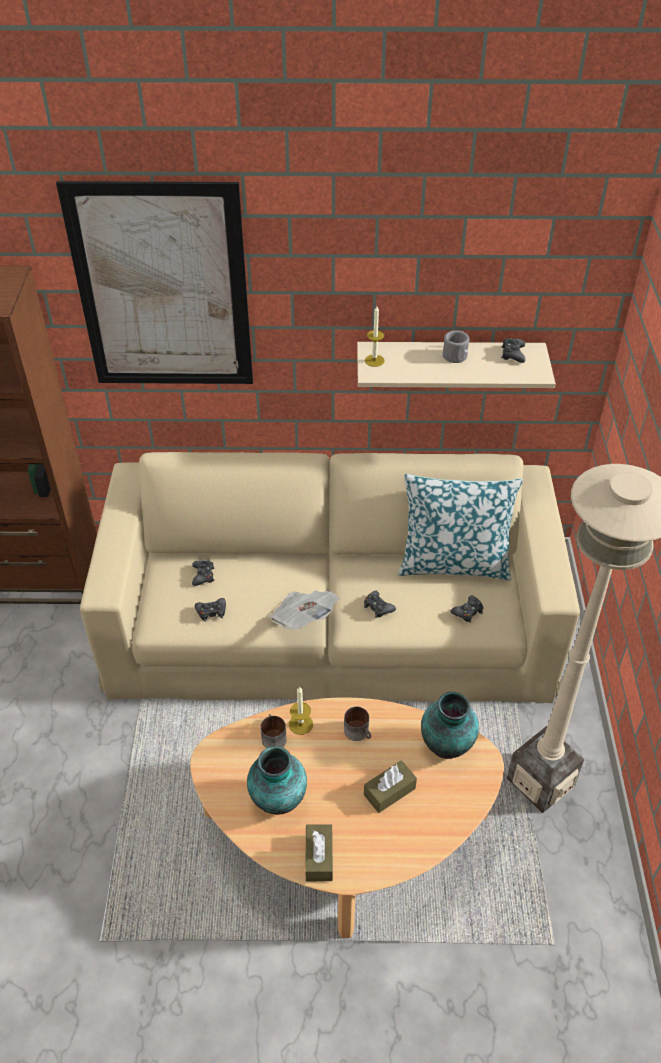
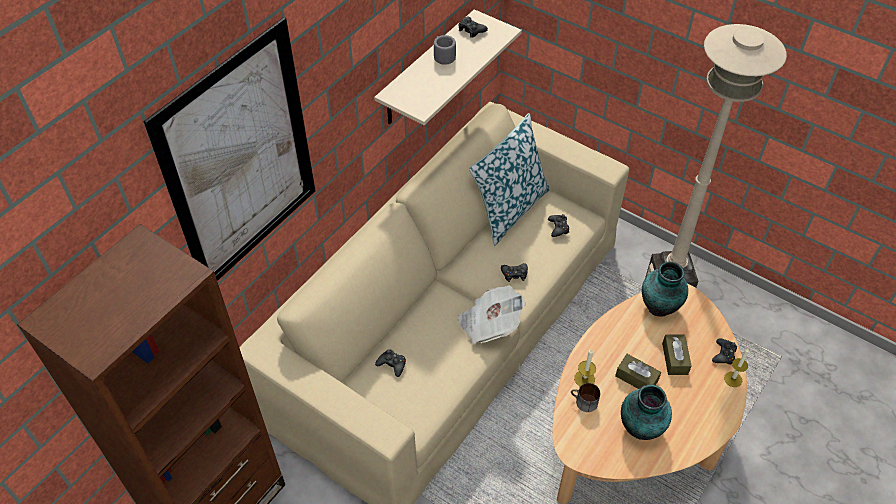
camera: 55 degrees left, 5 degrees up
(211, 612) = (435, 379): black game controller -> black game controller (724, 354)
(319, 857) = (701, 428): brown tissue box -> brown tissue box (636, 378)
(359, 732) = (615, 348): mug -> none
(374, 360) = (407, 99): candle -> candle (733, 379)

